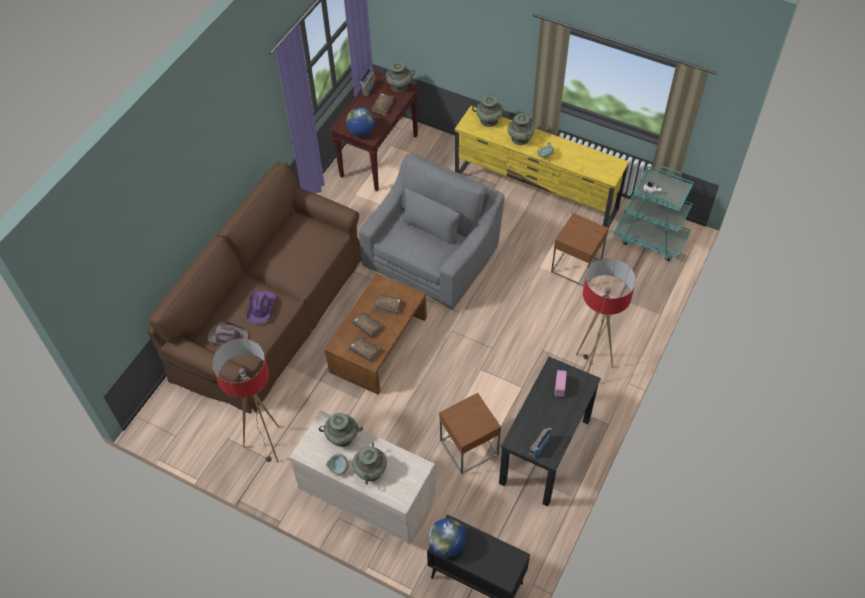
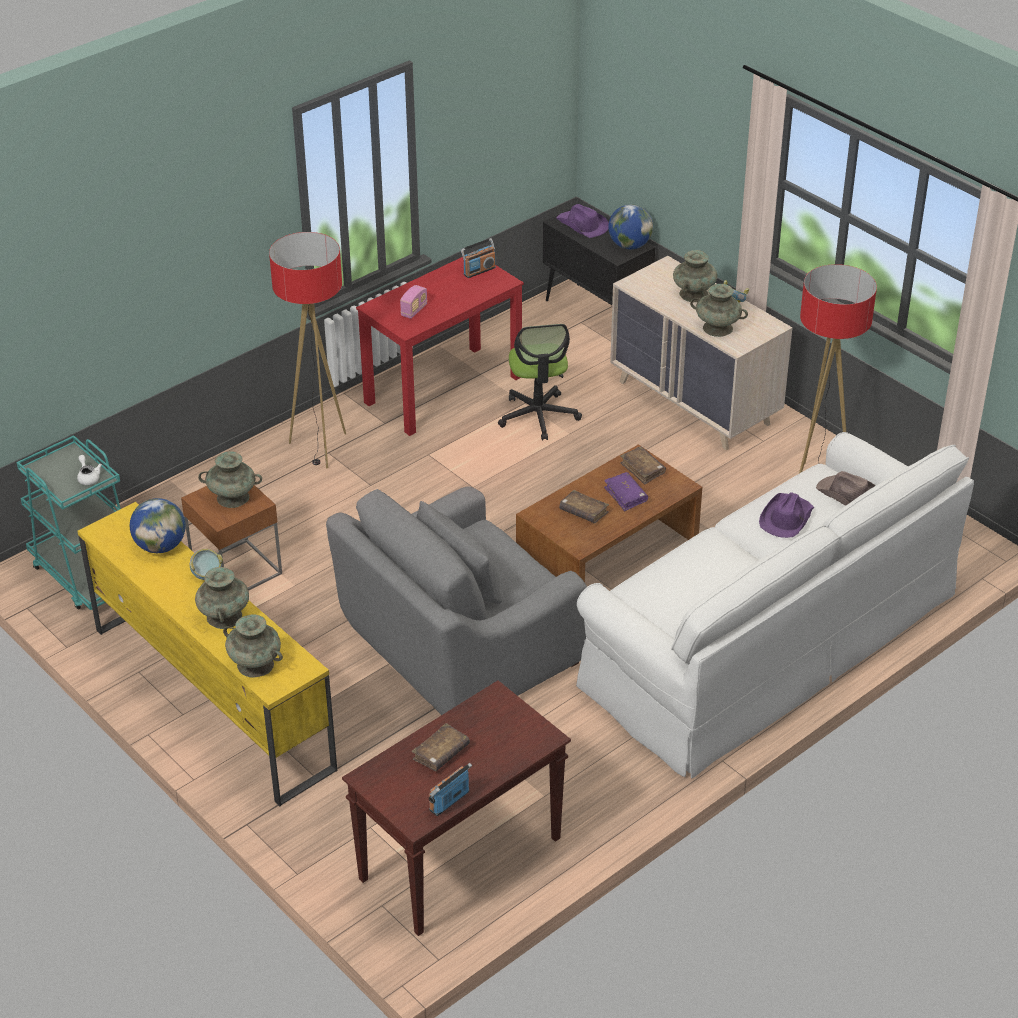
camera: 160 degrees left, 15 degrees down
(271, 314) = (767, 638): brown sofa -> white sofa
(361, 132) = (509, 713): globe -> globe (160, 546)
(367, 326) = (625, 496): brown book -> purple book
(399, 86) = (383, 788): turquoise vase -> turquoise vase (232, 498)
(469, 447) = (538, 416): brown side table -> office chair
(496, 560) = (582, 225): none -> purple hat
(545, 451) = (444, 389): black desk -> red desk

